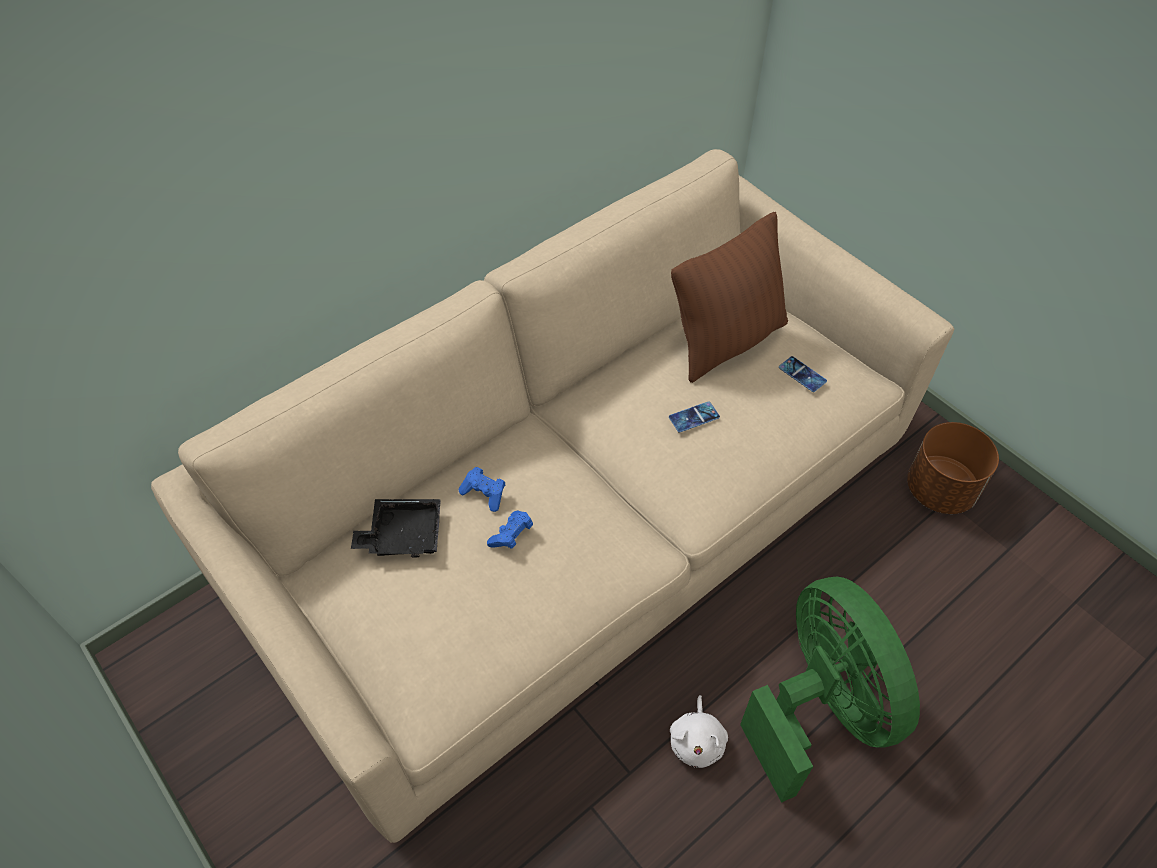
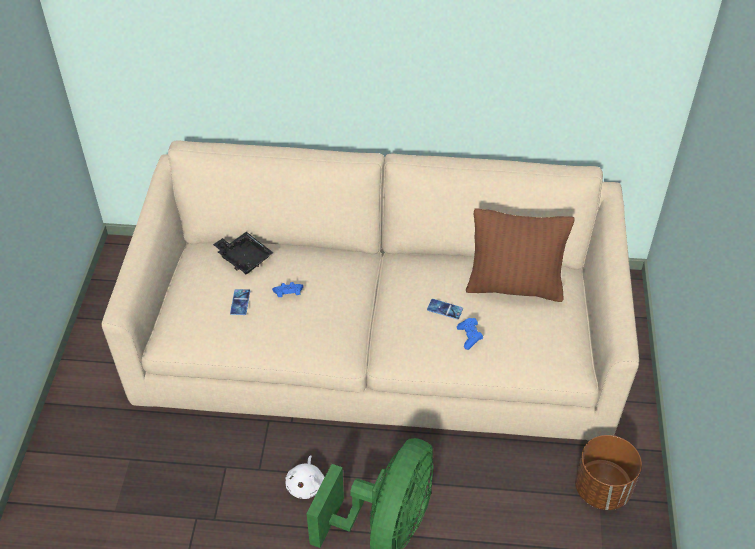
camera: 45 degrees right, 5 degrees down
(484, 494) = (299, 267): blue game controller -> blue game controller (469, 337)
(697, 741) = (306, 485): white plush toy -> white plush toy turned 45 degrees counterclockwise
(802, 374) = (534, 332): phone -> phone (240, 302)

